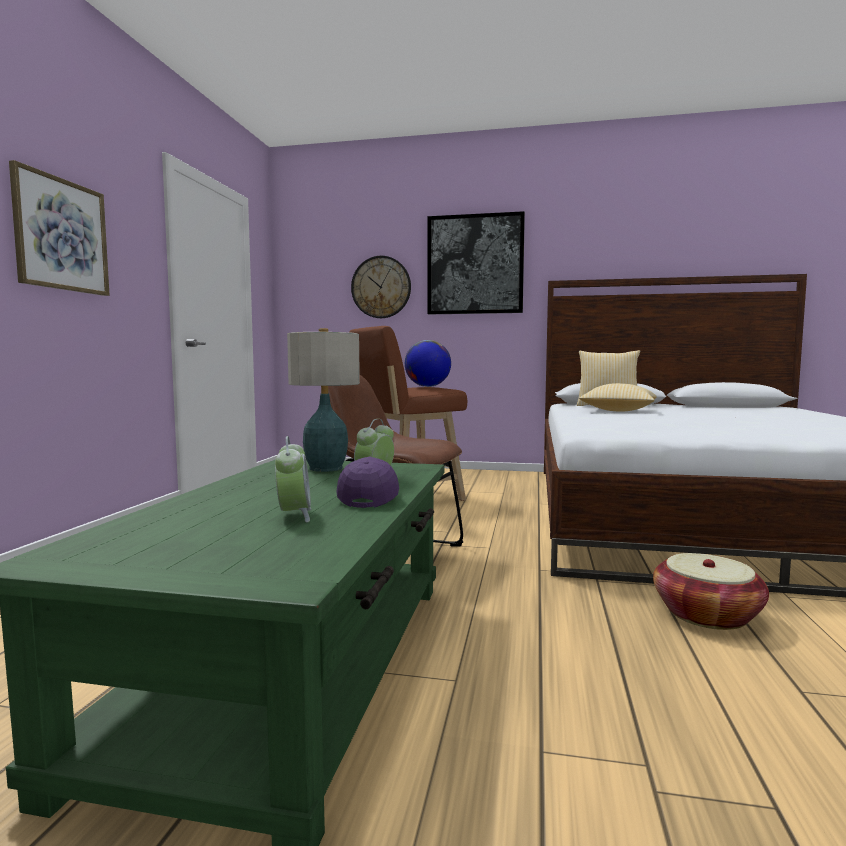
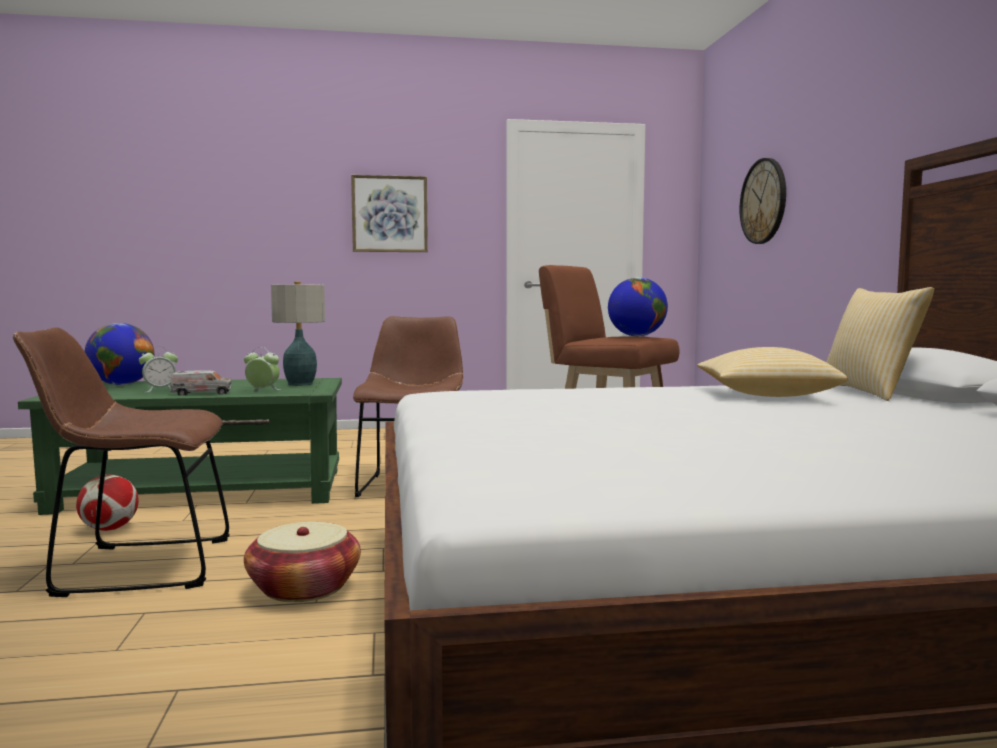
camera: 70 degrees right, 0 degrees up
(137, 539) = (121, 384): none -> globe
(370, 498) = (202, 393): purple cap -> toy truck
(474, 745) = (109, 529): none -> football
(475, 264) = (844, 149): picture -> none
(661, 706) = (136, 567): none -> brown chair

